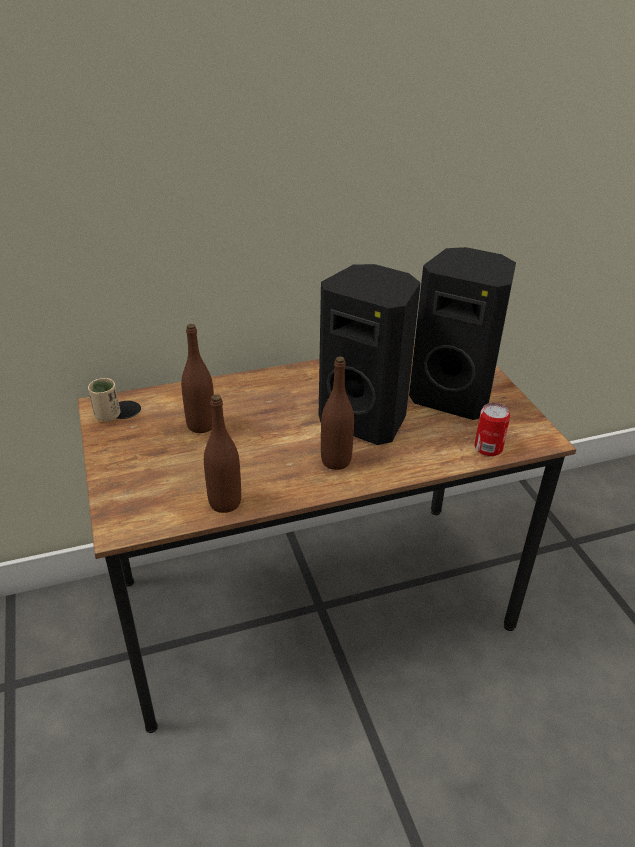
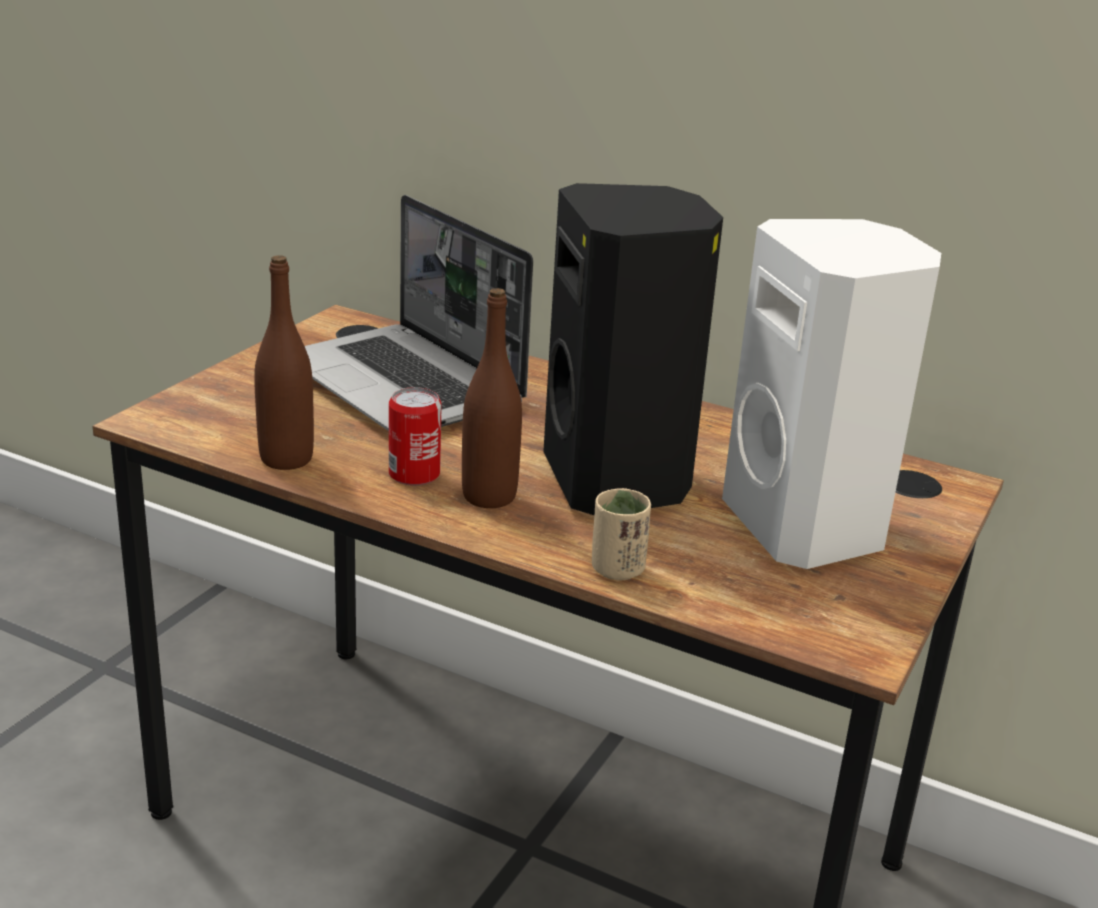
camera: 45 degrees right, 10 degrees down
(107, 416) = (330, 330): beige cup -> beige cup (617, 569)
(201, 425) = (406, 384): brown bottle -> laptop
(453, 397) = (808, 528): black speaker -> white speaker
(488, 448) = (737, 605): can -> can (414, 474)

